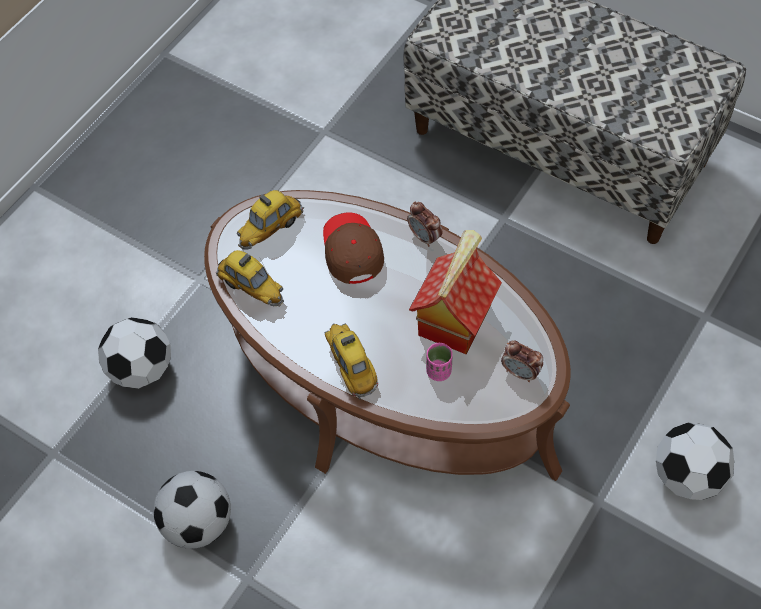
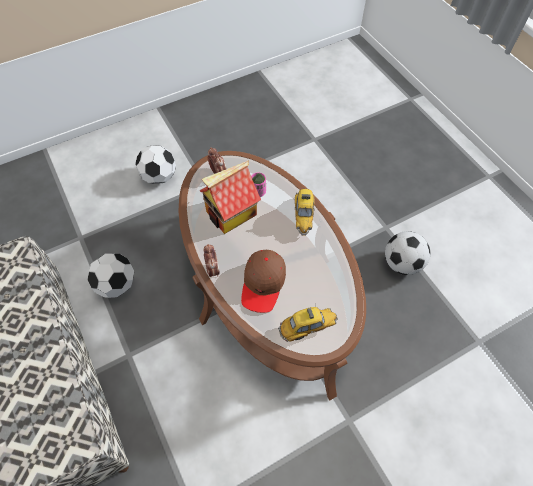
camera: 155 degrees left, 0 degrees up
(142, 369) = (409, 370): football -> football (117, 285)
(252, 287) = (339, 290): toy car -> none

